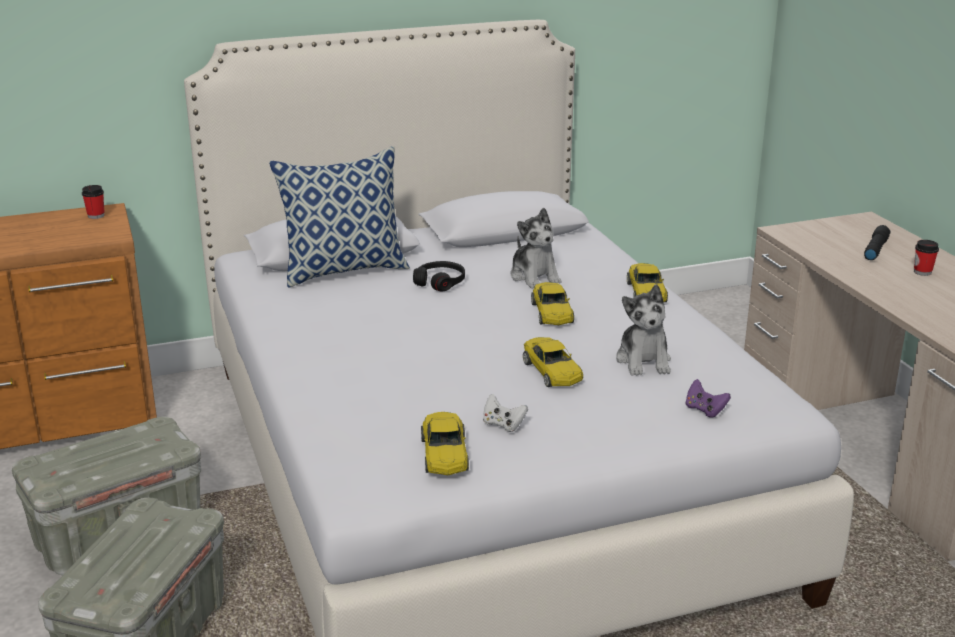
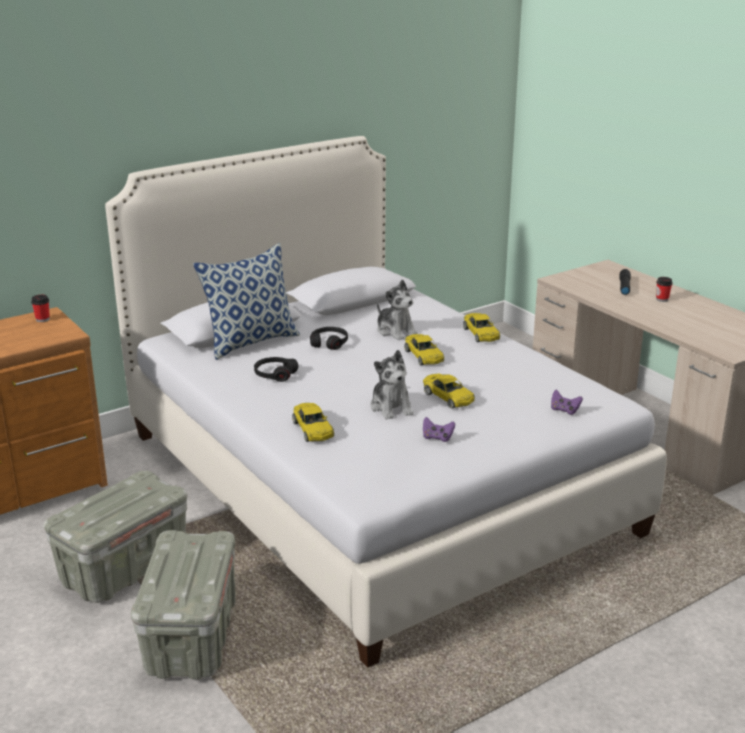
camera: 15 degrees left, 0 degrees up
(347, 314) = (275, 374): none -> black headphones
(444, 454) = (410, 462): yellow toy car -> yellow toy car (313, 429)
(503, 425) = (437, 438): white game controller -> purple game controller
(644, 361) = (506, 382): plush toy -> plush toy (391, 407)

